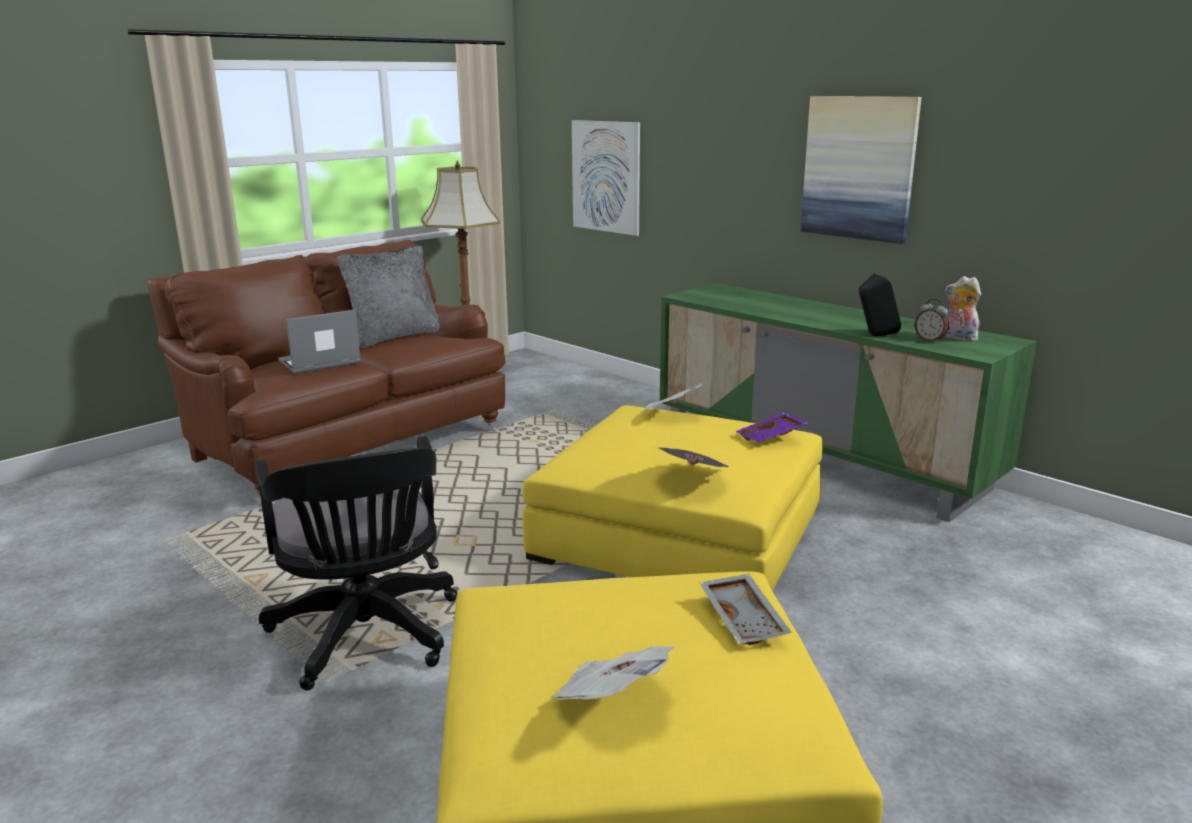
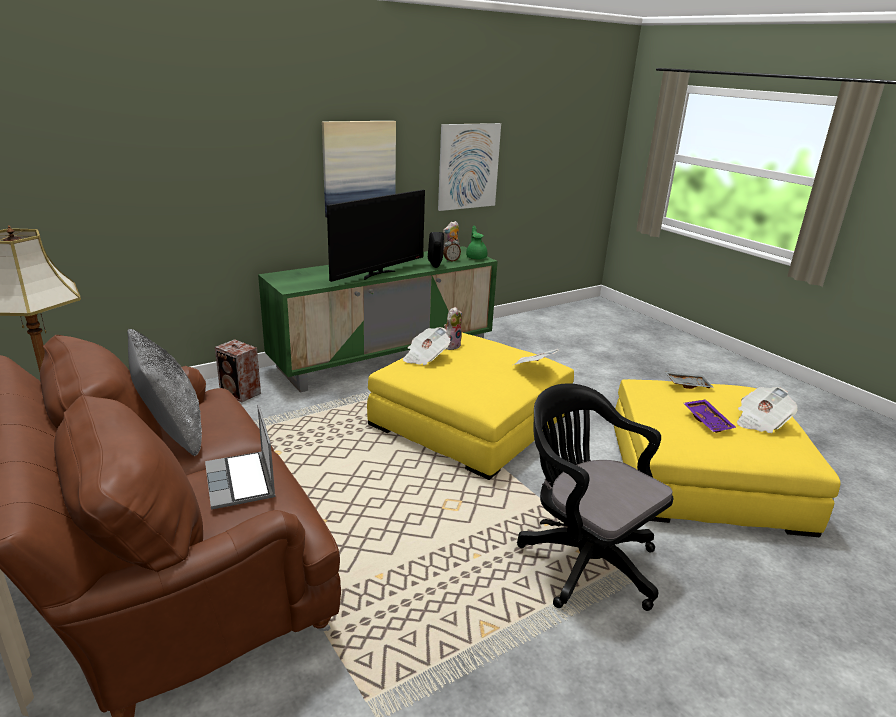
camera: 80 degrees left, 5 degrees up
(367, 637) = (582, 559): black office chair -> black office chair turned 120 degrees counterclockwise
(606, 177) = (99, 208): picture -> picture (468, 166)
(643, 406) = (241, 393): none -> speaker
(728, 424) = (451, 345): none -> plush toy
(771, 436) = (479, 338): purple tray -> purple tray (708, 421)
(791, 316) = (377, 274): none -> television
(980, 351) = (476, 257): none -> green teapot

